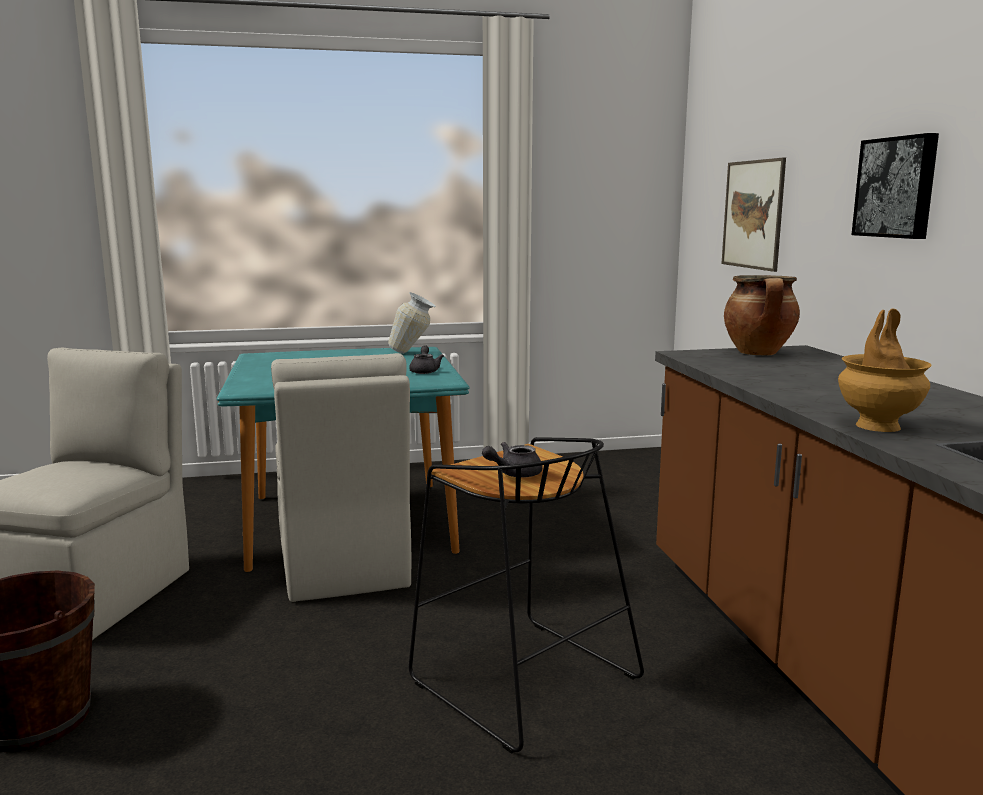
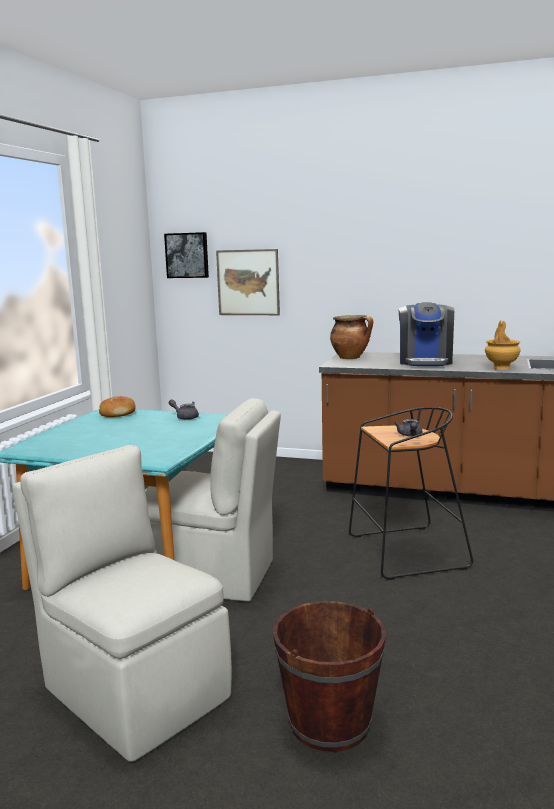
camera: 60 degrees left, 0 degrees up
(413, 353) = (118, 413): vase -> bread
(823, 383) = (425, 361): none -> coffee machine
(897, 187) = (375, 266): picture -> picture (187, 255)

